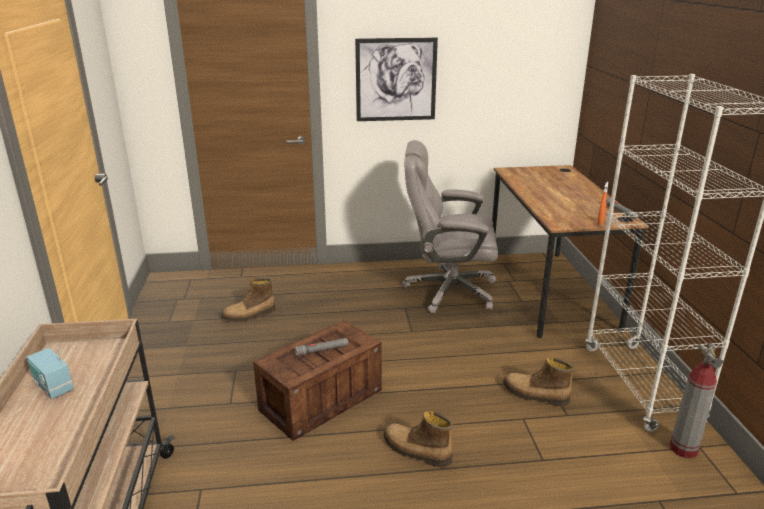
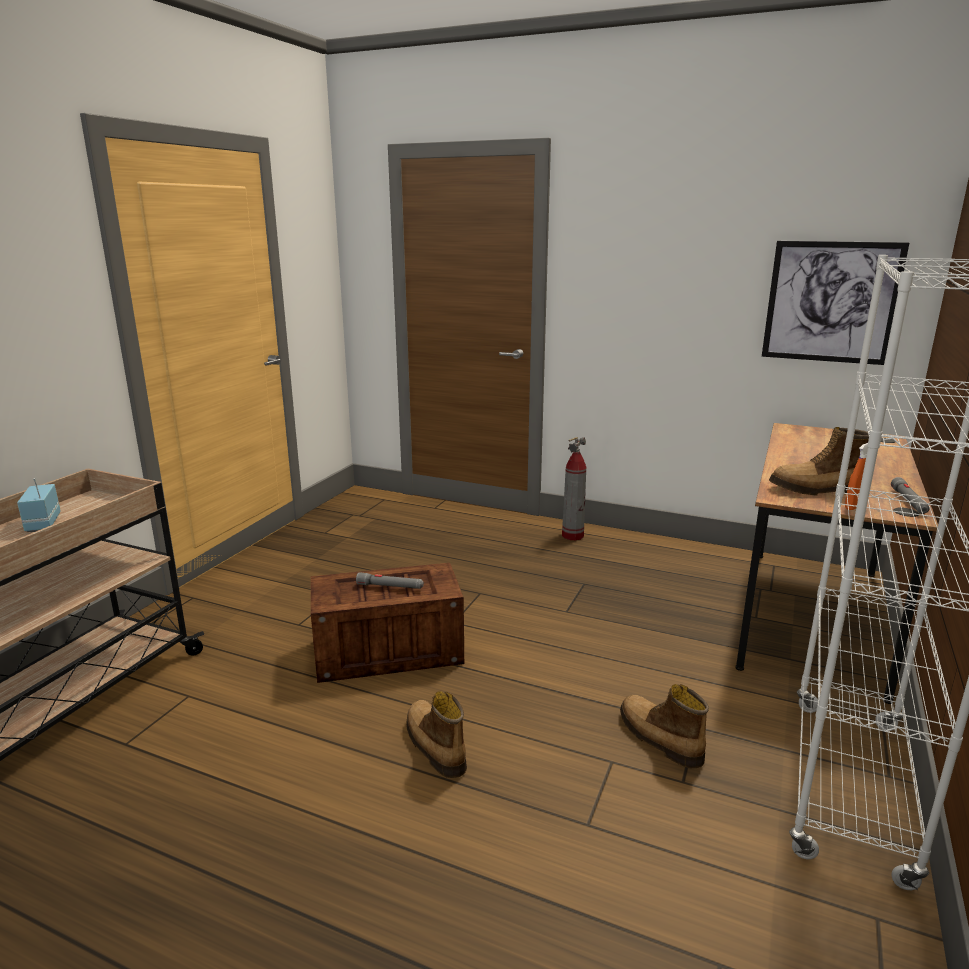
camera: 30 degrees right, 5 degrees down
(249, 315) = (403, 547): boot -> boot (817, 490)
(396, 80) = (641, 286): picture -> picture (831, 302)
(448, 291) = (660, 579): grey office chair -> none
(683, 448) = (842, 908): fire extinguisher -> fire extinguisher (572, 535)

